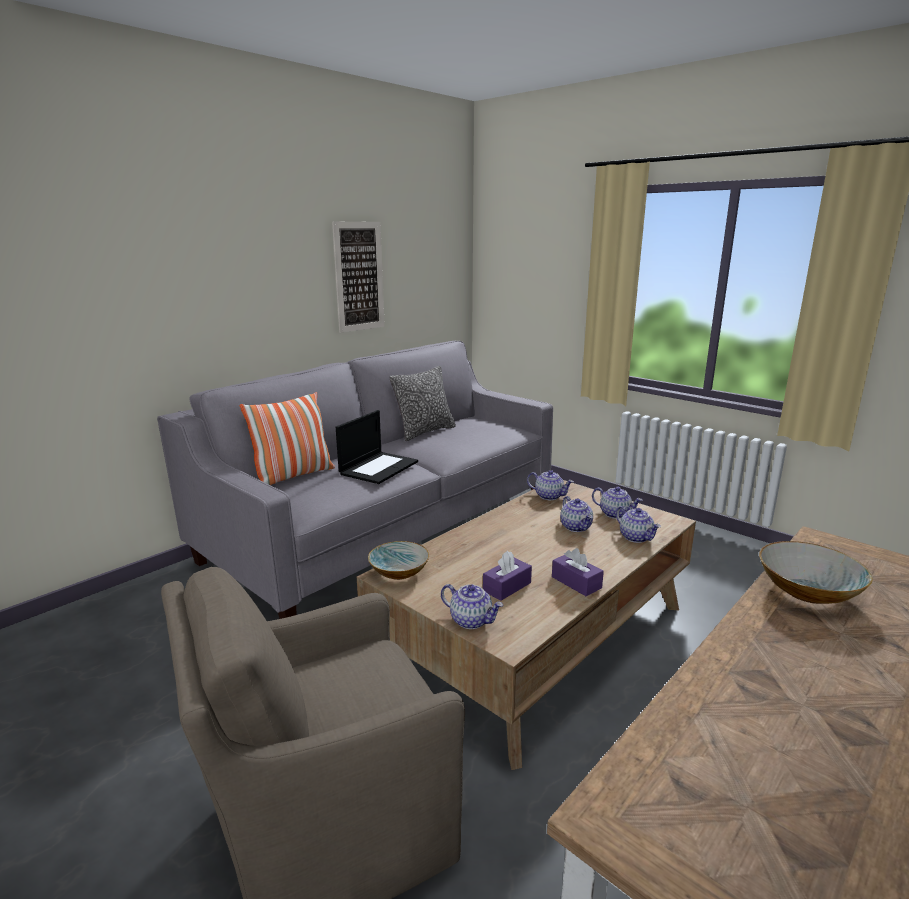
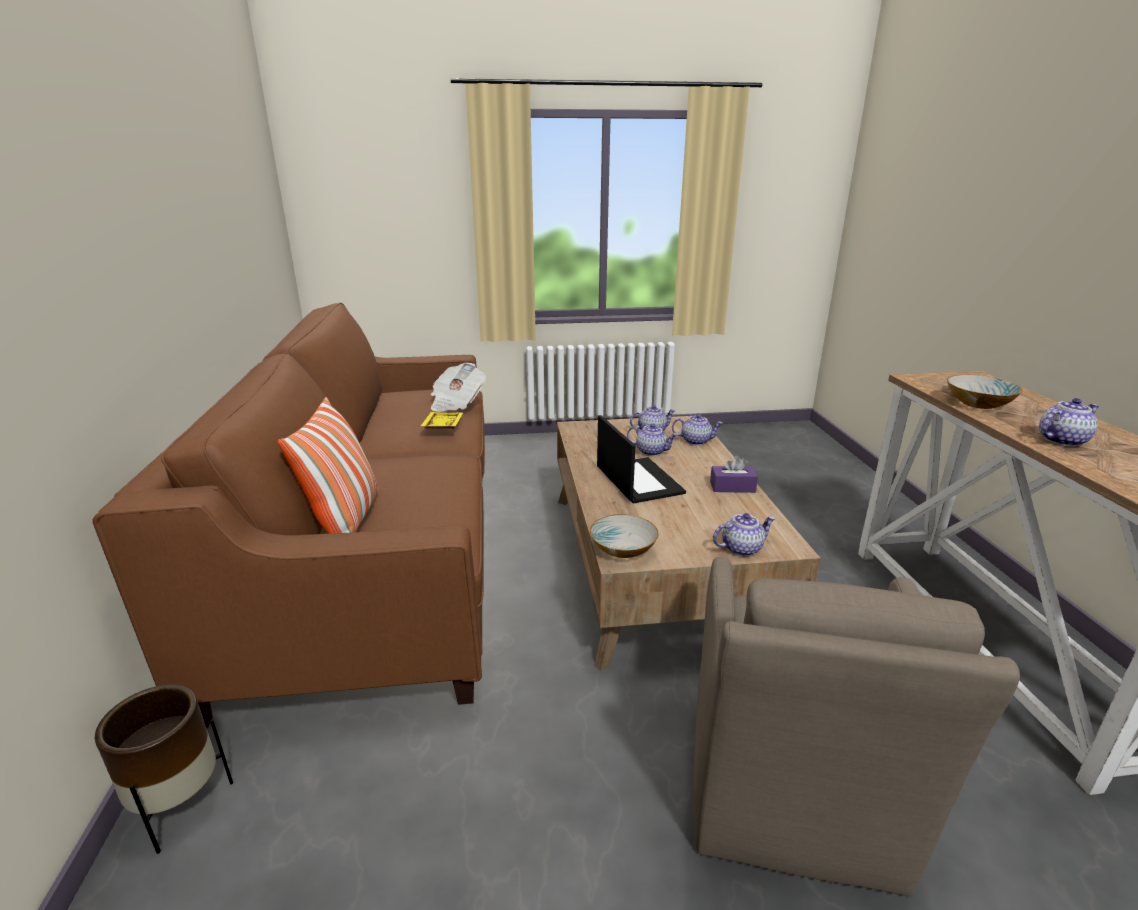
camera: 50 degrees left, 5 degrees up
(147, 589) = (181, 806): none -> brown planter
(359, 277) = (214, 227): picture -> none
(379, 467) = (425, 470): laptop -> laptop (637, 480)
(385, 530) = (380, 555): grey sofa -> brown sofa
(424, 432) = (378, 421): pillow -> none
(446, 447) = (442, 427): none -> yellow tray
(490, 436) = (456, 403): none -> newspaper
(507, 587) = (707, 514): purple tissue box -> none
(549, 496) = (585, 437): teapot -> teapot (1061, 440)

